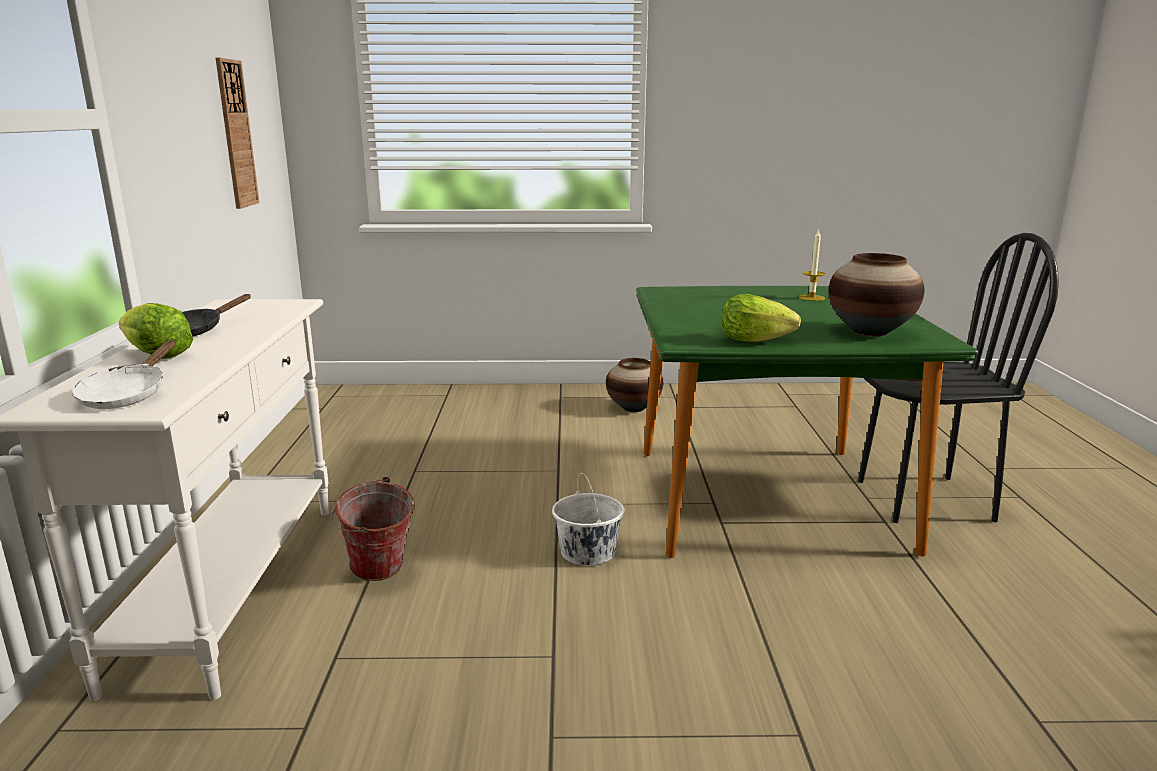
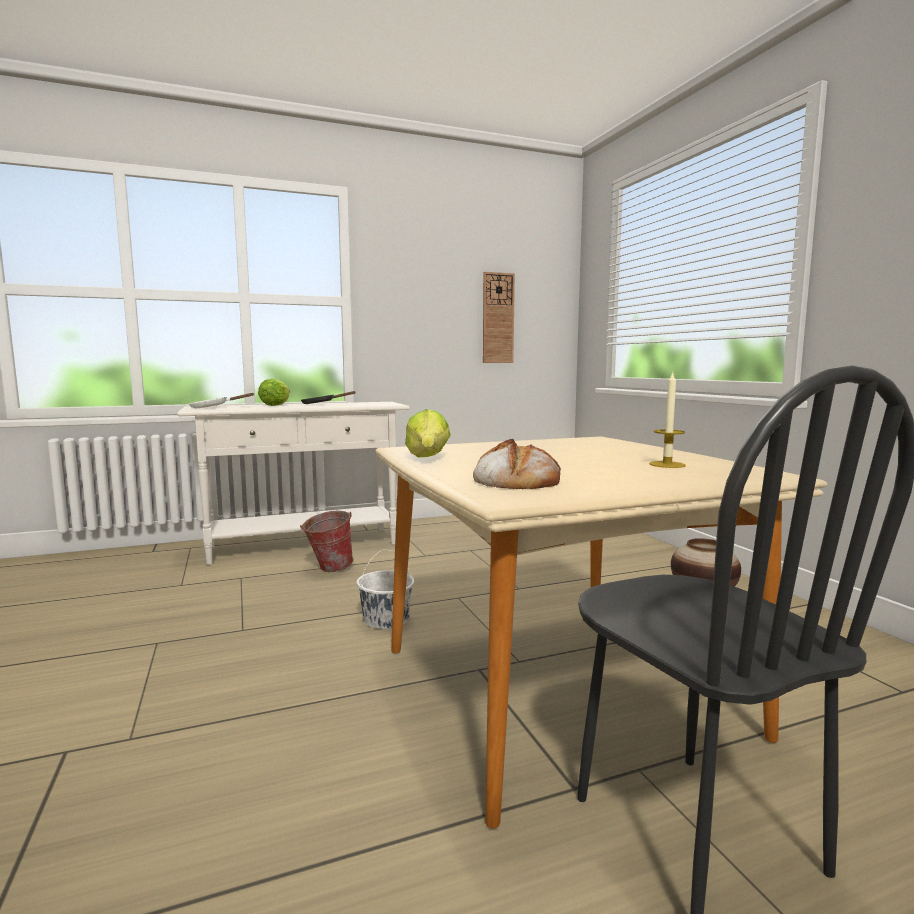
camera: 70 degrees right, 10 degrees down
(764, 498) = (557, 689): green dining table -> beige dining table
(870, 332) = (515, 480): vase -> bread

